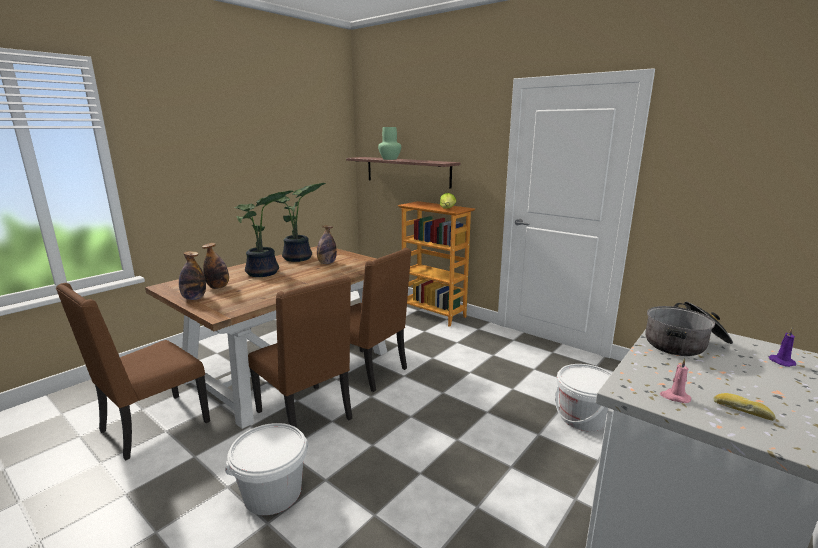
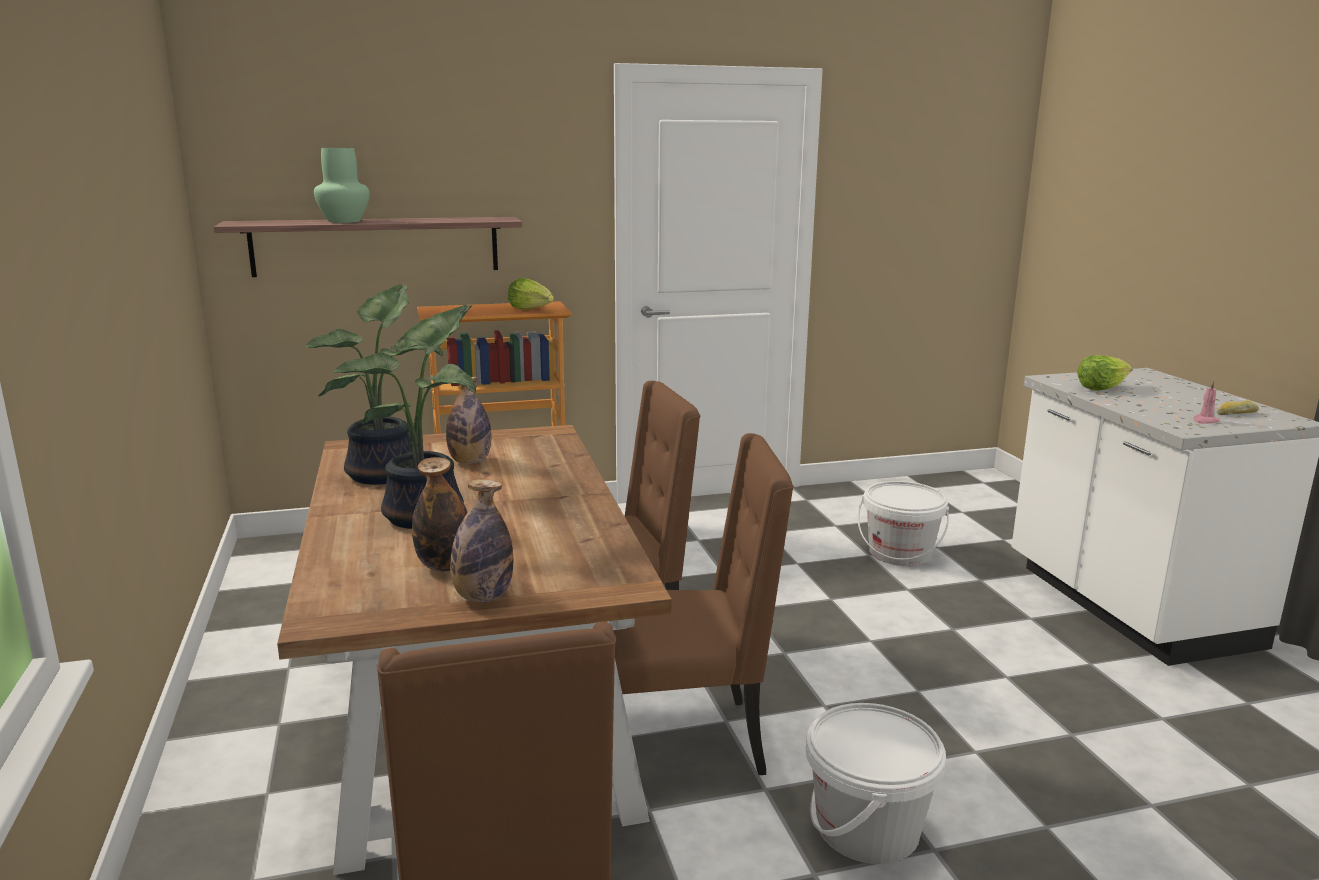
camera: 55 degrees left, 0 degrees up
(685, 343) = (1101, 388): cooking pot -> lettuce
(780, 361) = (1156, 379): purple candle -> none

